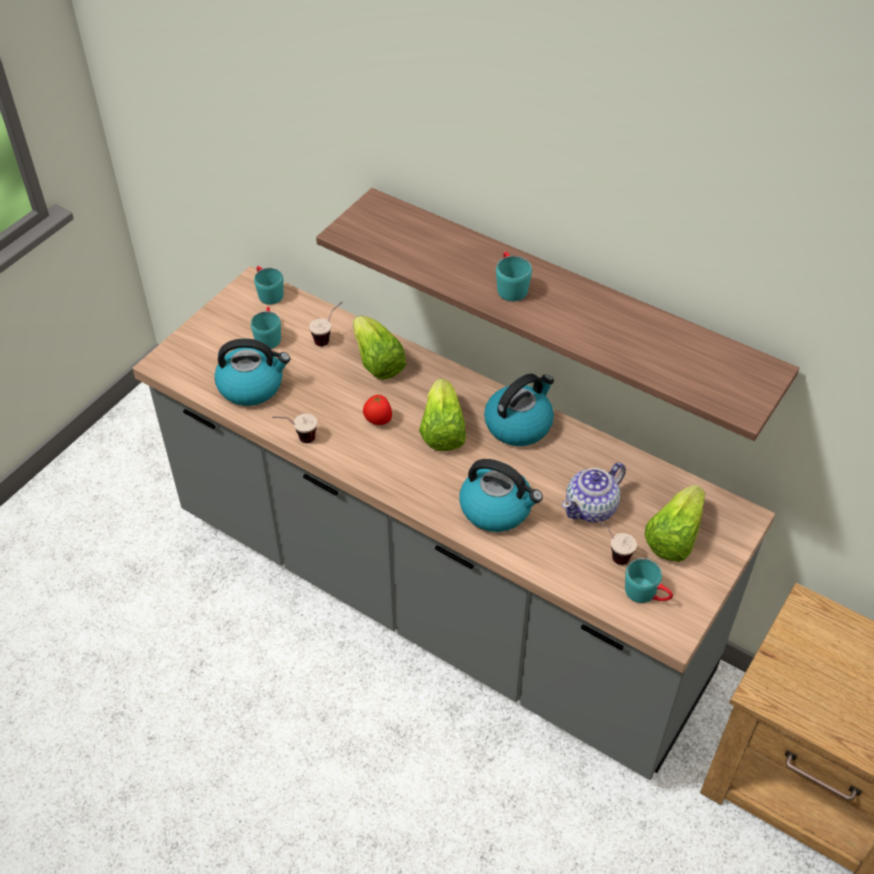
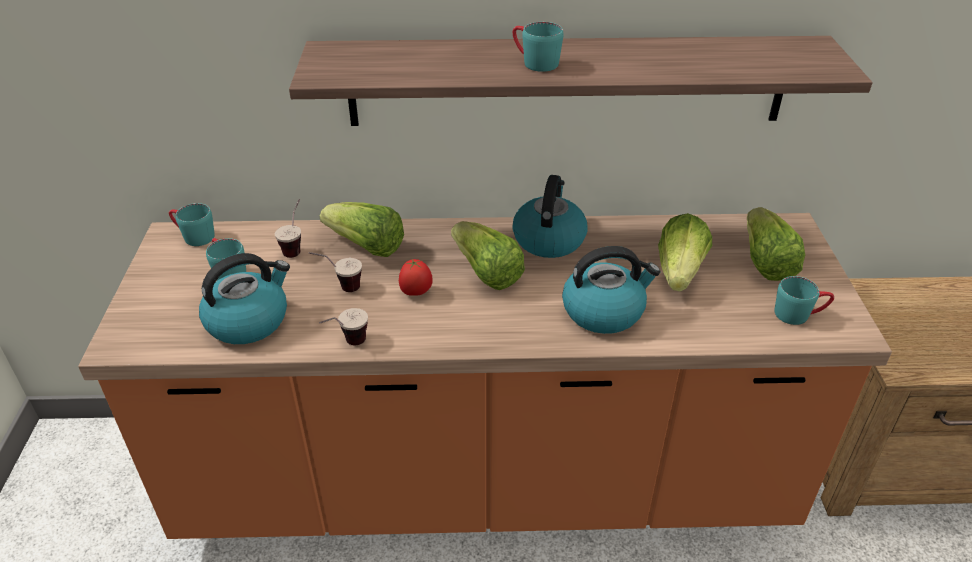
camera: 35 degrees left, 10 degrees down
(437, 597) = (486, 484): grey counter -> orange counter
(592, 507) = (679, 272): teapot -> lettuce
(611, 553) = (735, 298): cup -> cup (339, 287)

